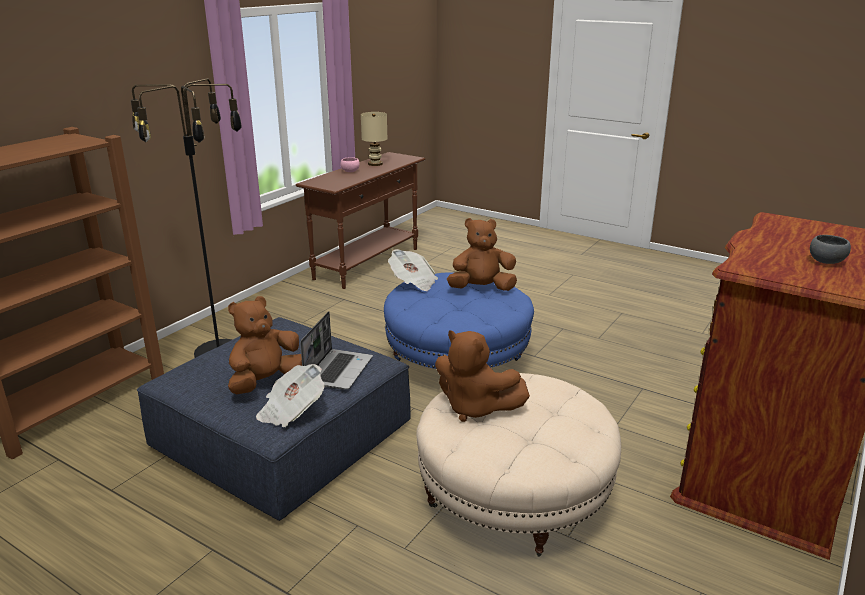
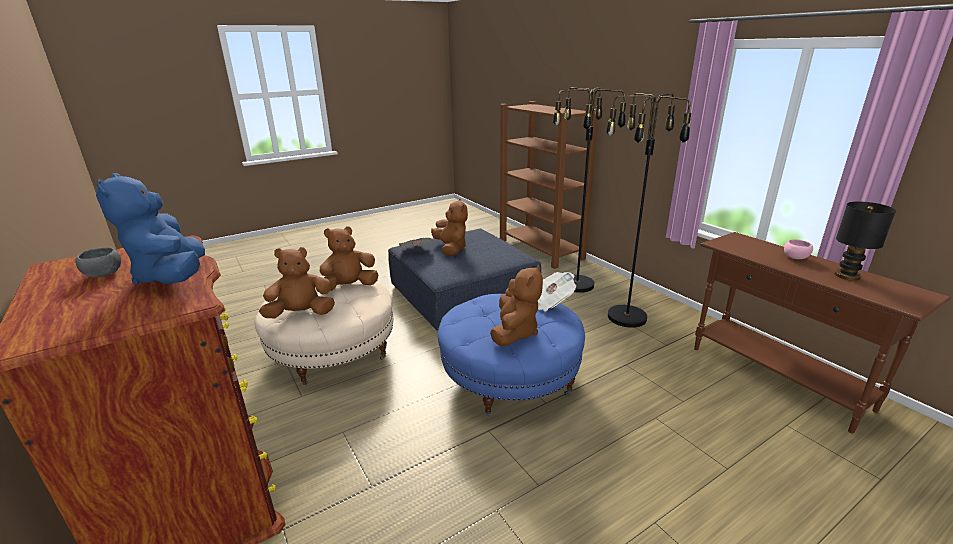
camera: 115 degrees right, 0 degrees up
(298, 319) = (625, 317): none -> floor lamp
(338, 370) = (443, 265): laptop -> none
(375, 164) = (847, 275): beige table lamp -> black table lamp
(573, 411) = (301, 314): none -> brown plush toy
(773, 237) = (173, 277): none -> blue plush toy

